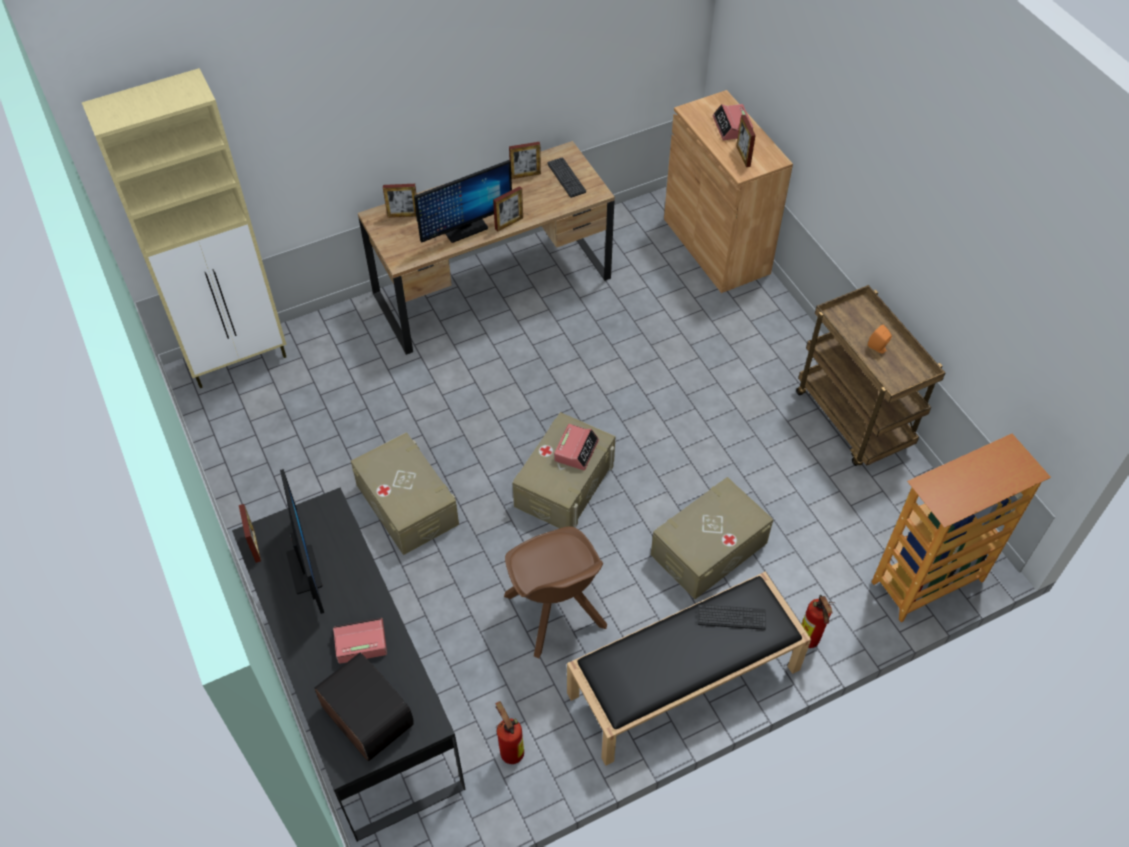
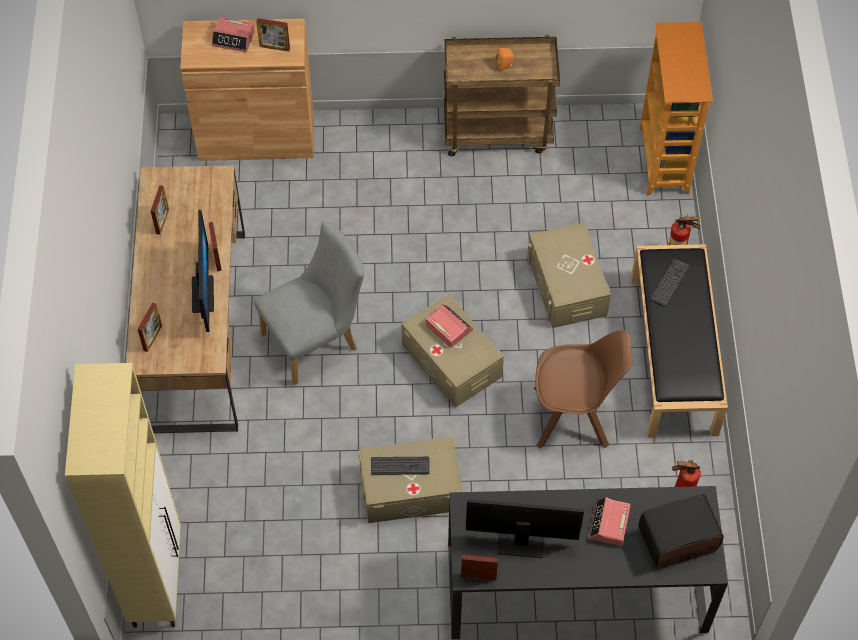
camera: 65 degrees left, 5 degrees up
(528, 372) = (316, 340): none -> grey chair
(566, 178) = (186, 191): keyboard -> keyboard (400, 466)

